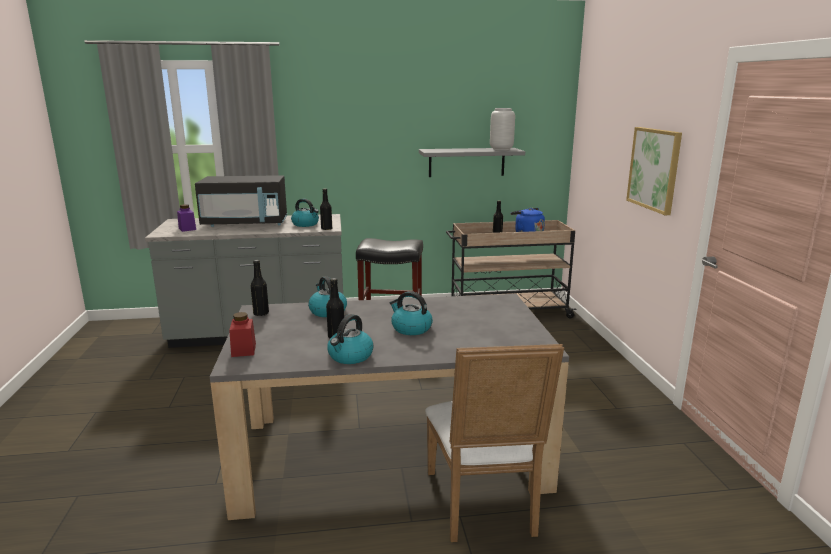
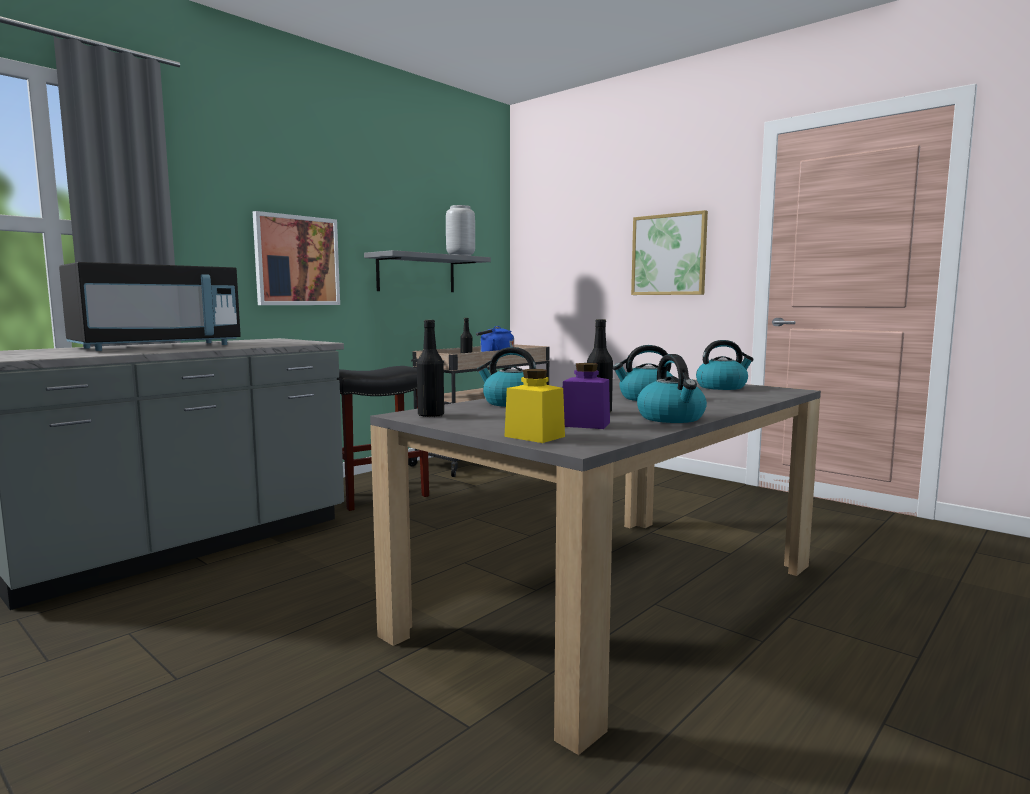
camera: 40 degrees left, 10 degrees down
(187, 229) = (53, 353): purple jar -> purple jar (585, 424)
(243, 350) = (534, 436): red jar -> yellow jar
(306, 224) = (267, 342): kettle -> kettle (722, 387)
(326, 229) = (316, 342): black bottle -> none
(364, 158) = (297, 261): none -> picture
(485, 506) = (788, 600): white chair -> none

